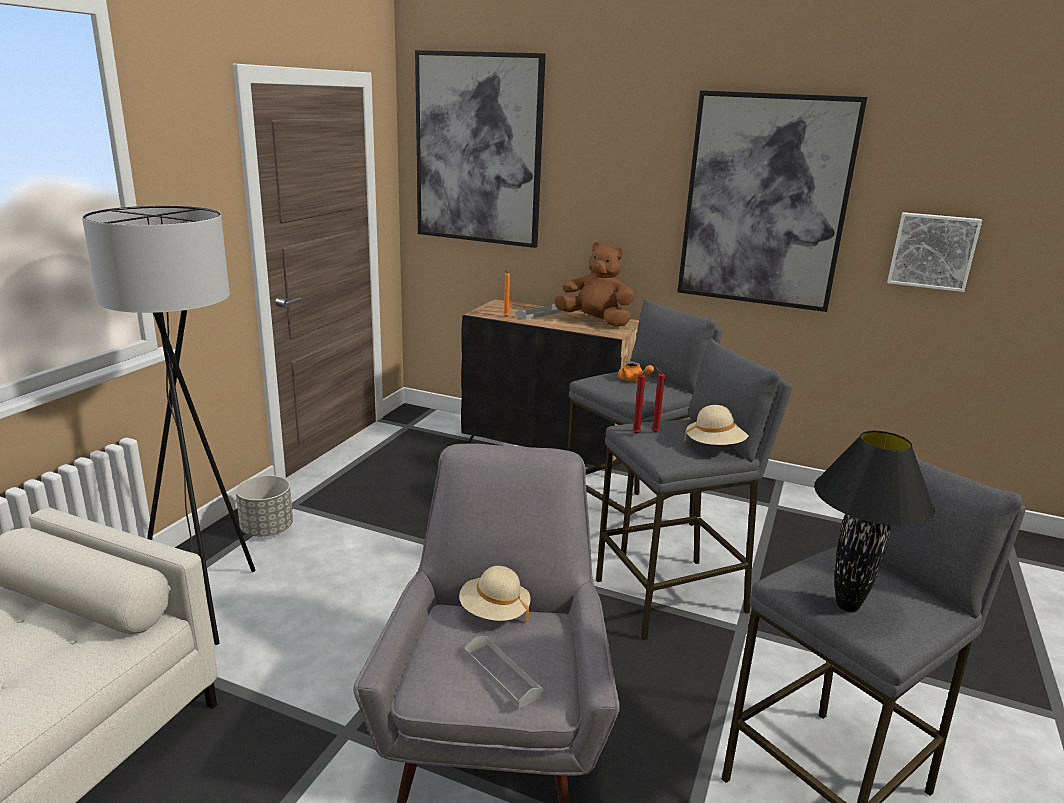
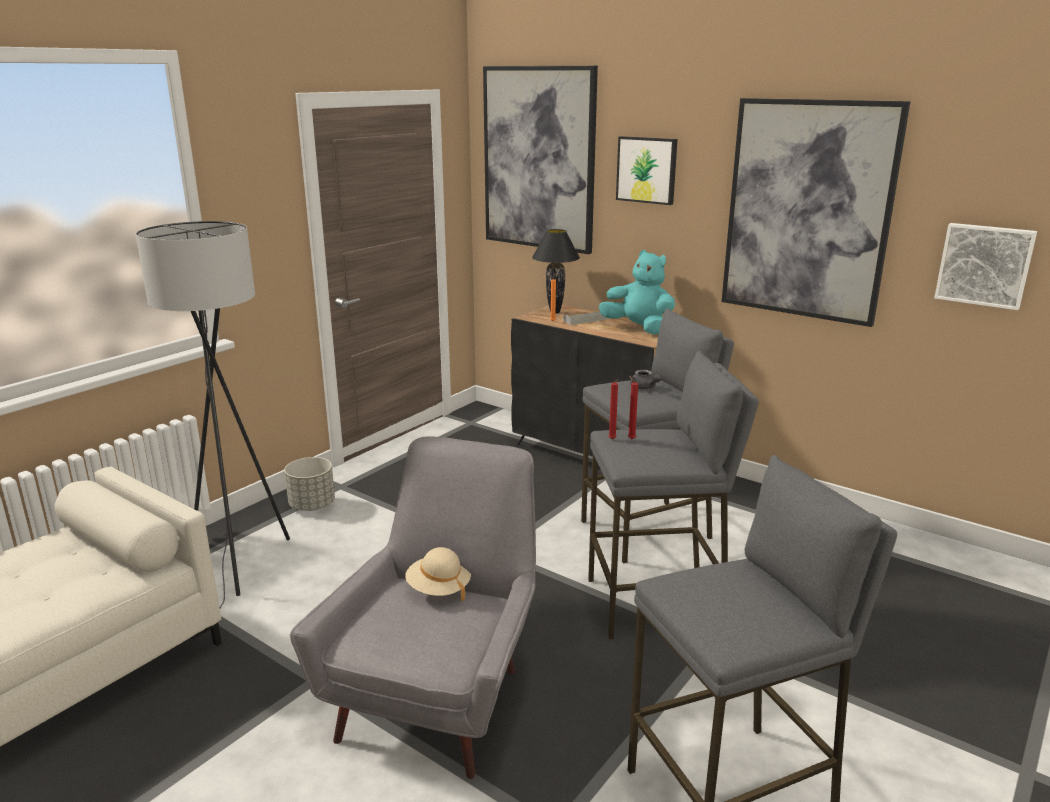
camera: 15 degrees right, 0 degrees up
(502, 674) = (419, 640): grey tray -> none
(595, 321) = (639, 329): brown plush toy -> turquoise plush toy
(598, 161) = (647, 170): none -> picture
(633, 380) = (644, 388): orange teapot -> grey teapot
(715, 446) = (683, 456): beige hat -> none
(846, 605) = (707, 609): black table lamp -> black table lamp (555, 312)

